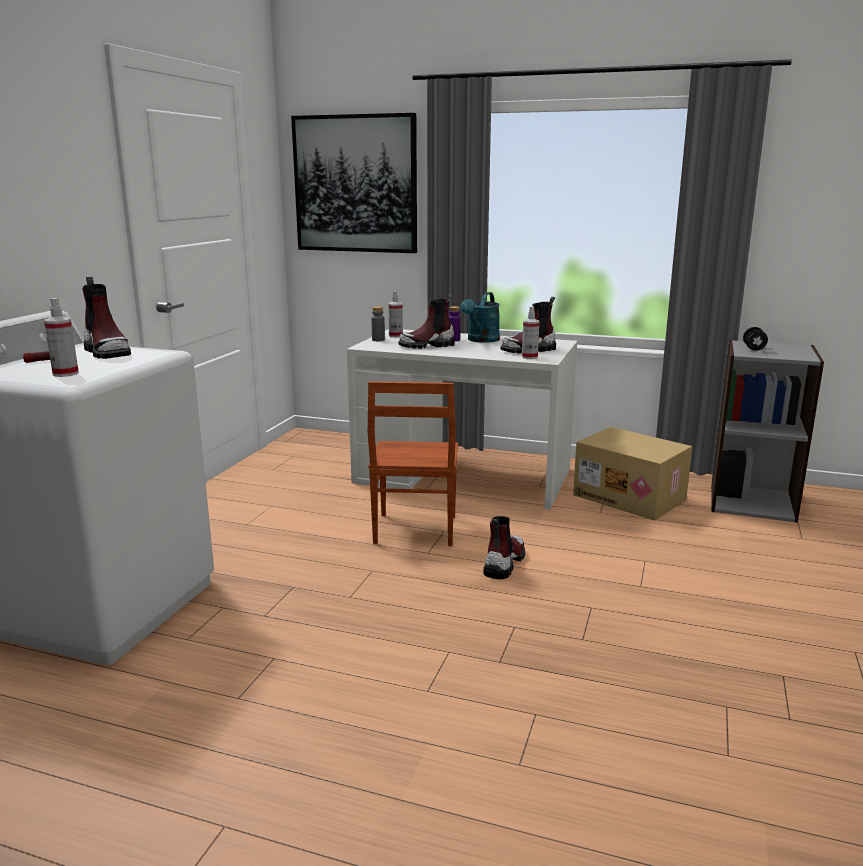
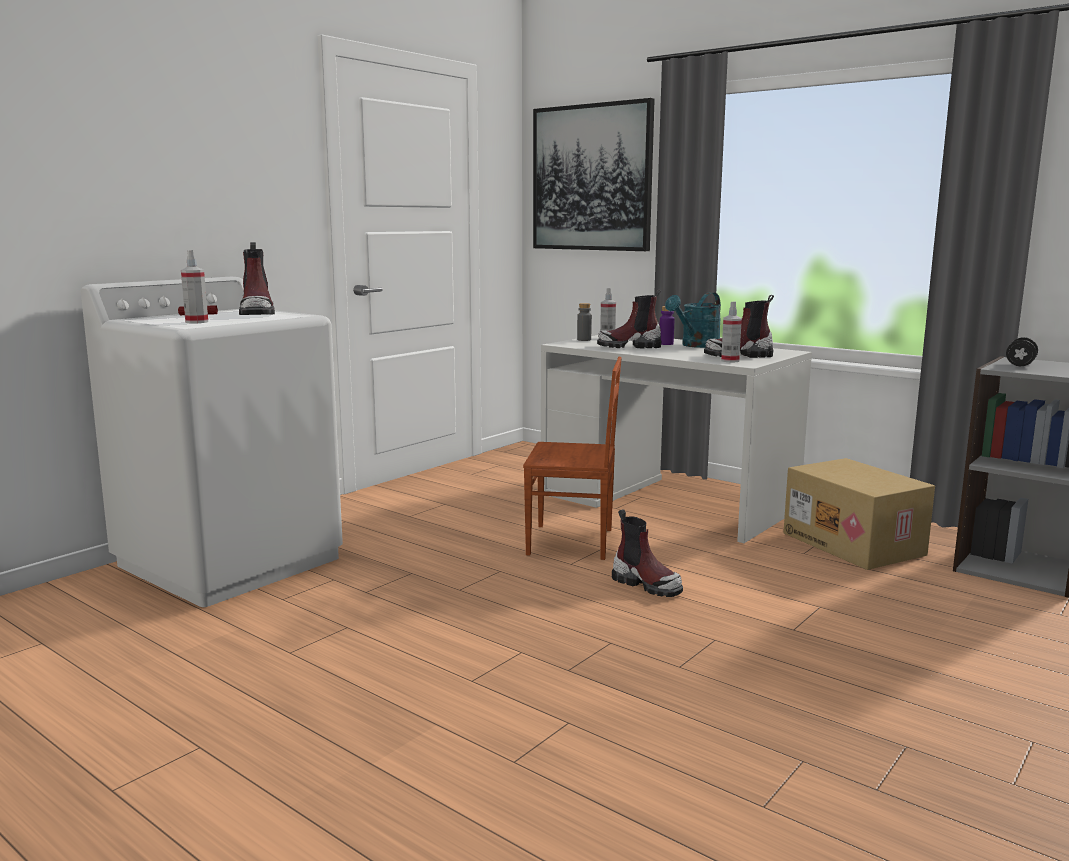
camera: 20 degrees right, 5 degrees down
(413, 530) = (572, 542): brown chair -> brown chair turned 105 degrees counterclockwise
(504, 563) = (647, 584): boot -> boot turned 90 degrees clockwise

